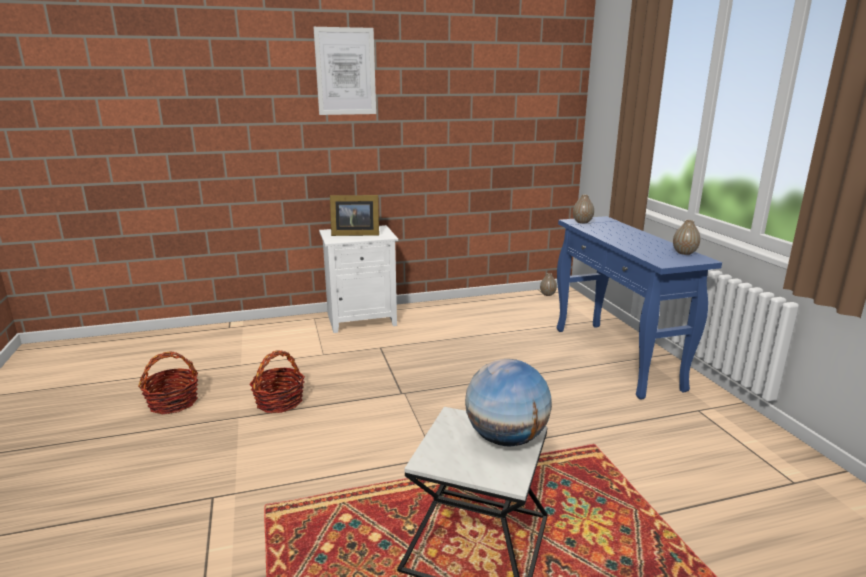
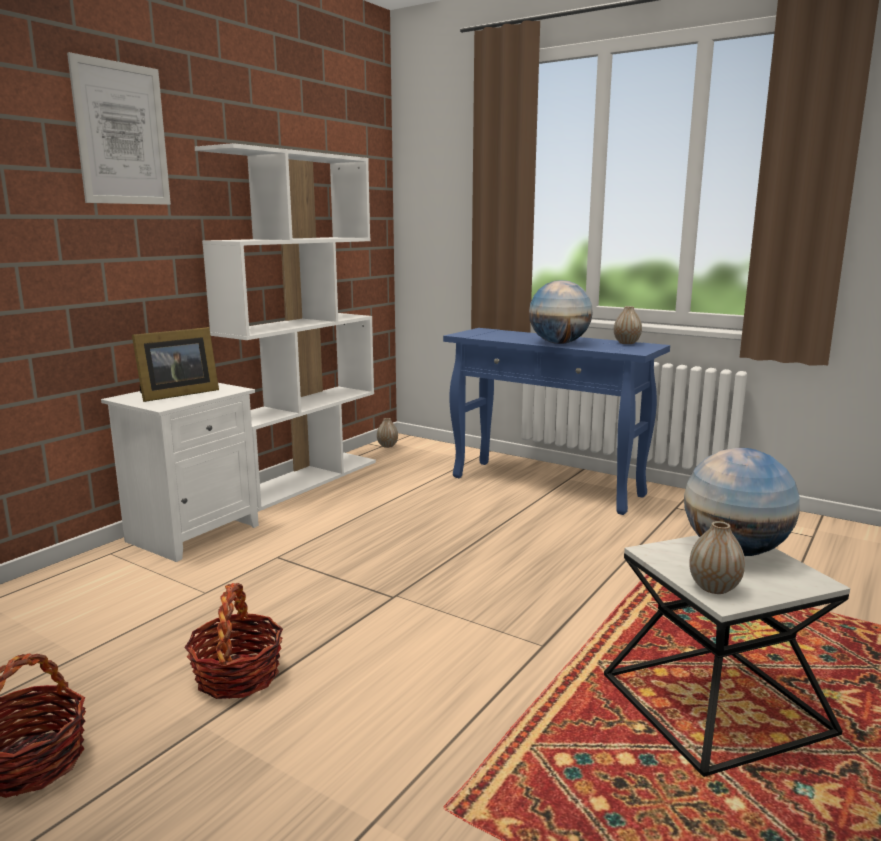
camera: 40 degrees left, 5 degrees down
(461, 304) = (305, 479): none -> white bookcase
(582, 222) = (473, 334): vase -> vase (714, 588)
(625, 242) = (559, 343): none -> globe

